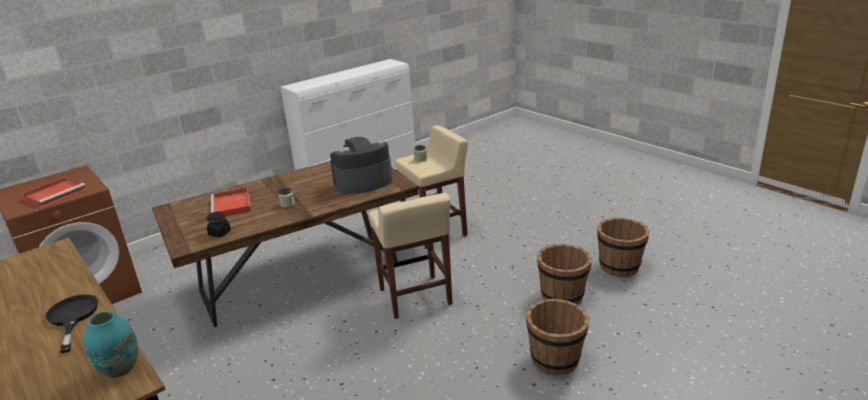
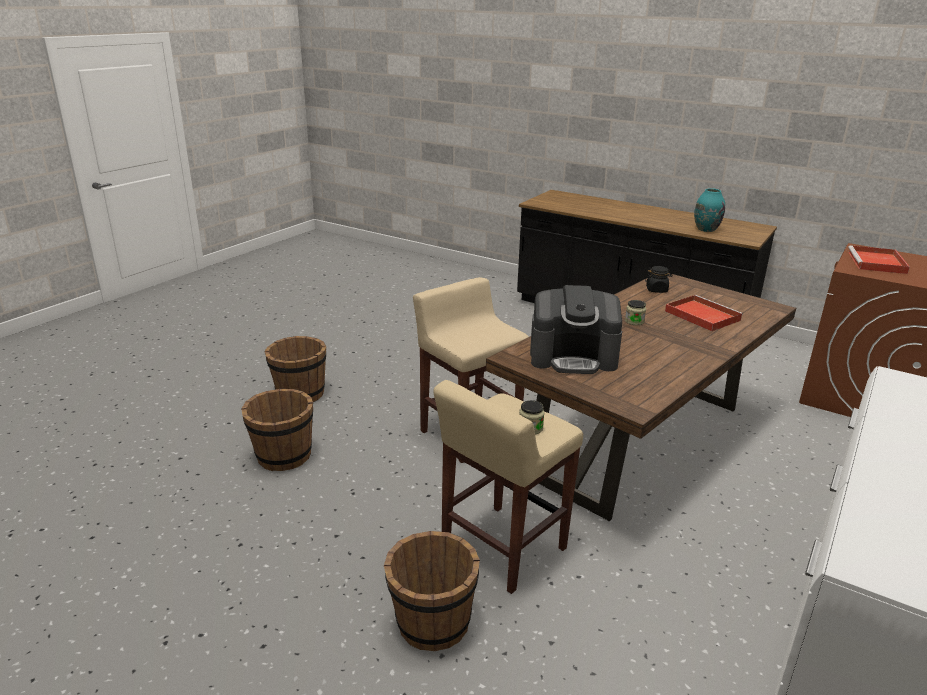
camera: 160 degrees right, 0 degrees up
(72, 318) = (628, 215): black frying pan -> none
(120, 369) = (553, 205): turquoise vase -> turquoise vase (706, 229)
(363, 182) = (573, 357): coffee machine -> coffee machine turned 45 degrees clockwise
(620, 266) = (186, 512): brown bucket -> brown bucket (432, 623)

